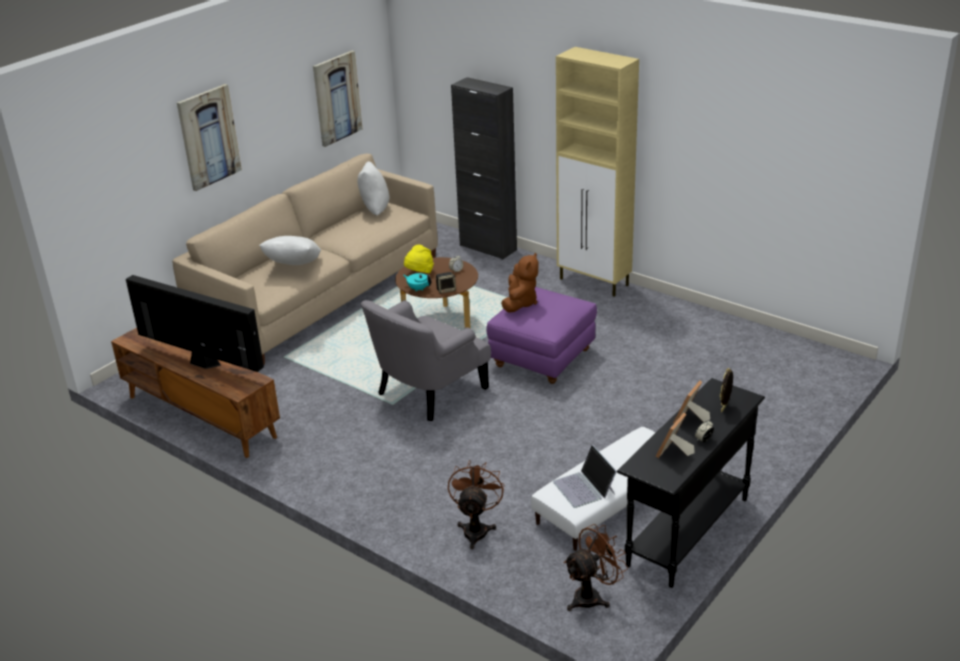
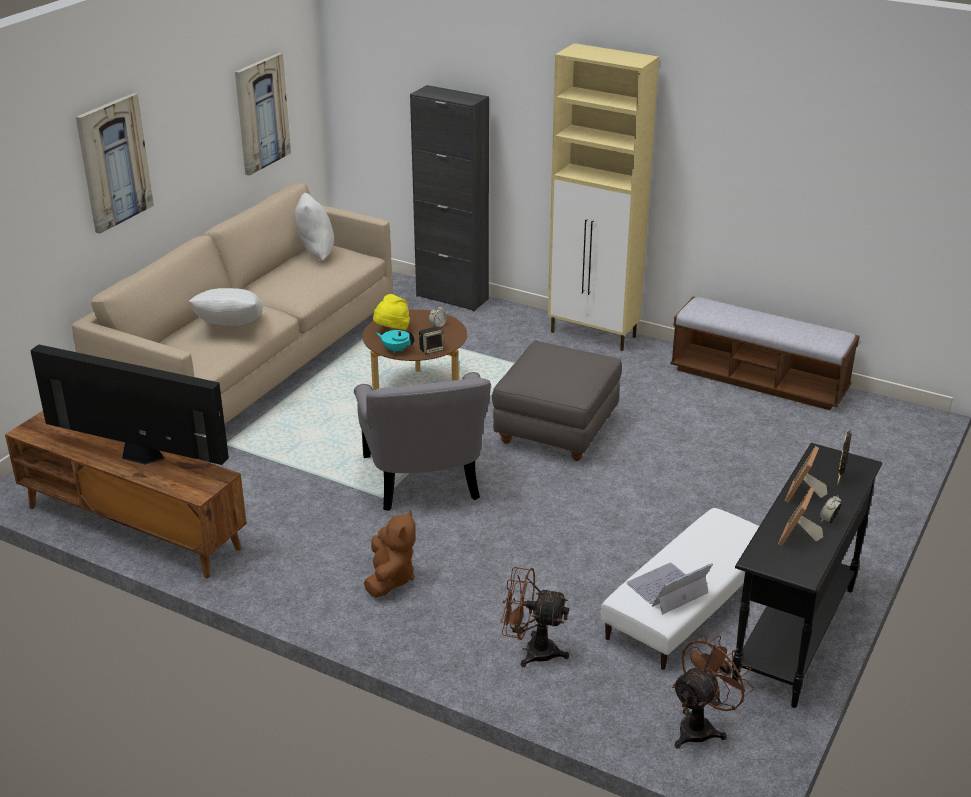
camera: 10 degrees left, 0 degrees up
(428, 391) = (424, 478): grey armchair -> grey armchair turned 45 degrees counterclockwise
(476, 529) = (531, 651): brown fan -> brown fan turned 75 degrees counterclockwise
(520, 303) = (530, 362): brown plush toy -> brown plush toy (390, 578)
(543, 359) = (557, 431): purple ottoman -> grey ottoman
(584, 487) = (667, 589): laptop -> laptop turned 90 degrees clockwise
(720, 325) = (759, 380): none -> bench

